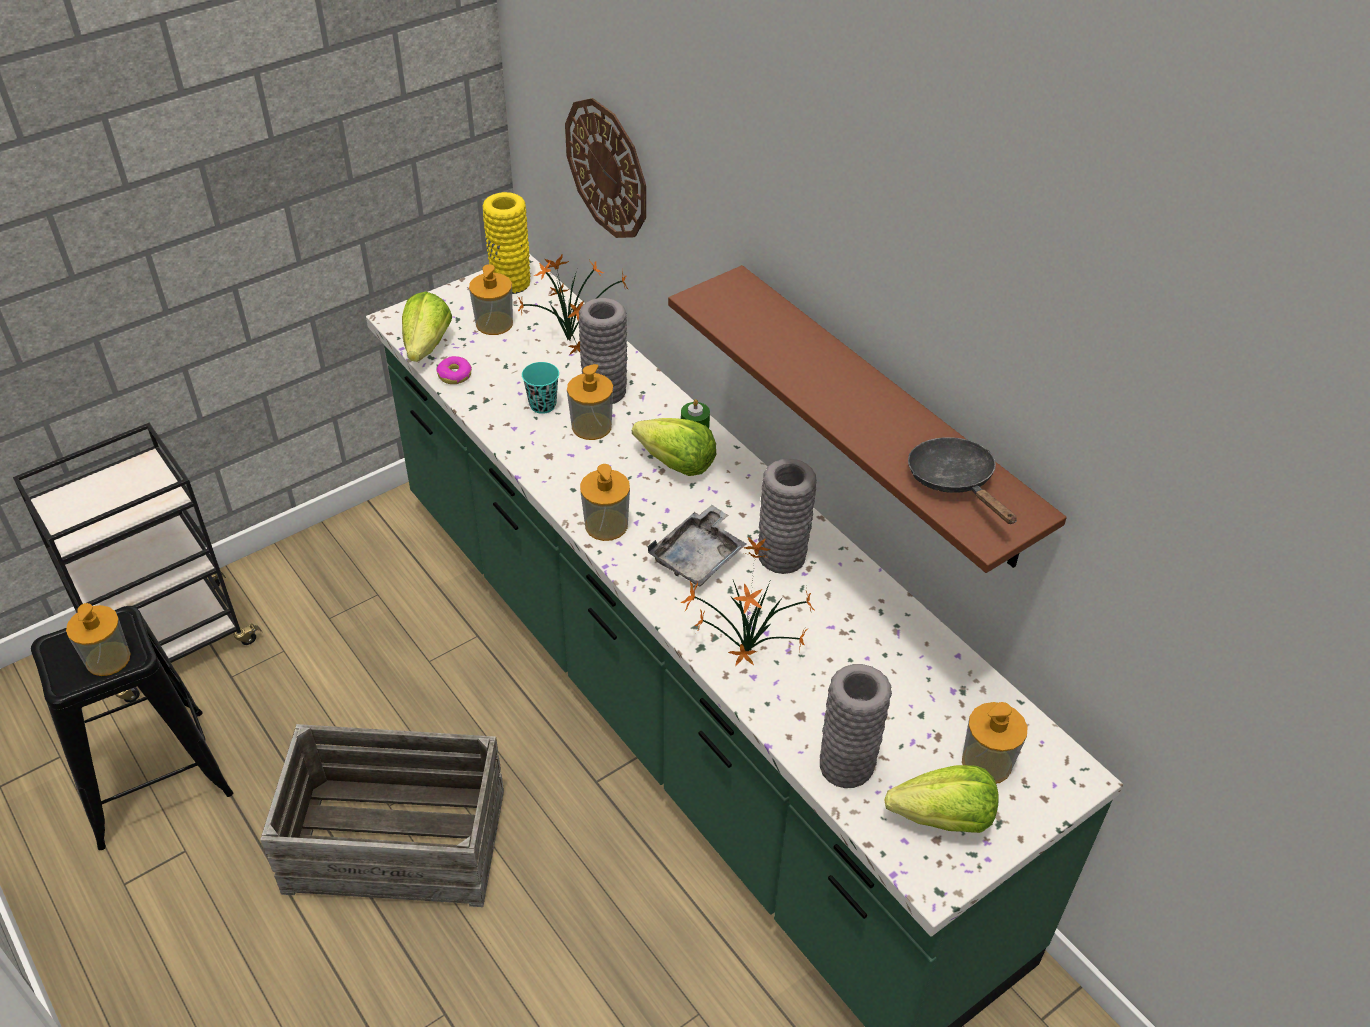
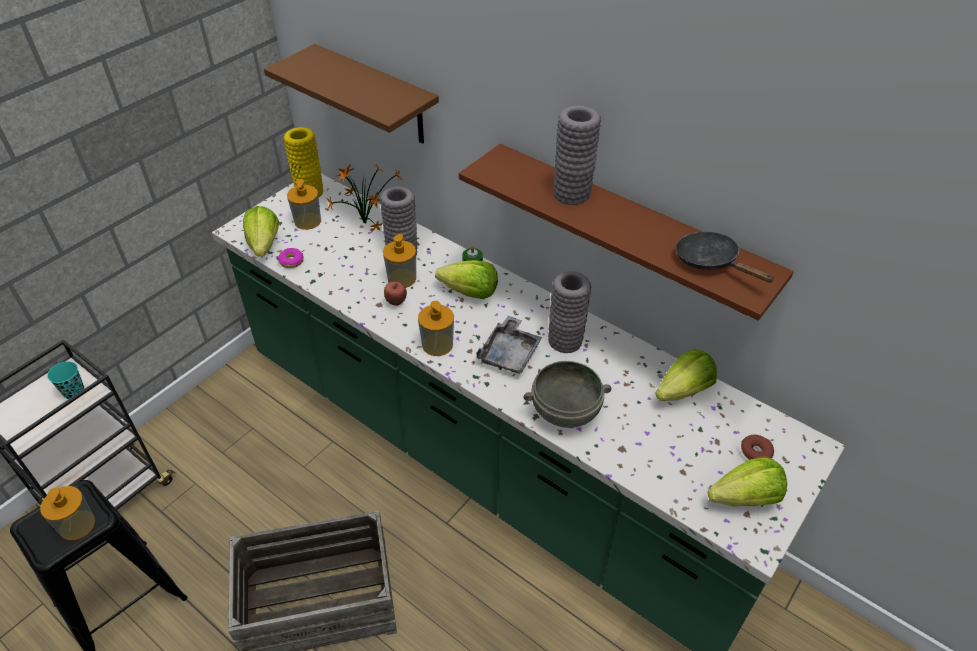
camera: 15 degrees left, 0 degrees up
(542, 405) = (362, 270): turquoise cup -> turquoise cup (74, 392)
(572, 457) = (396, 302): none -> apple
(607, 168) = (376, 96): wall clock -> brown shelf
(742, 651) = (565, 412): potted plant -> grey bowl
(847, 764) = (666, 476): grey vase -> grey vase (571, 193)
(920, 659) = (683, 391): none -> lettuce
(986, 763) = (755, 452): soap dispenser -> donut

